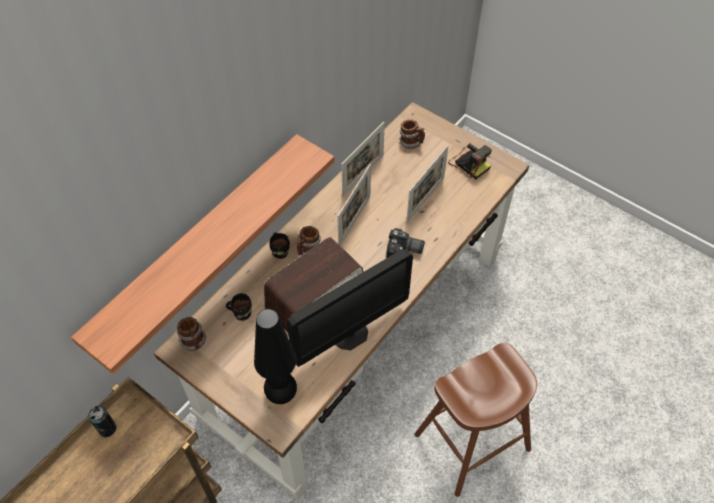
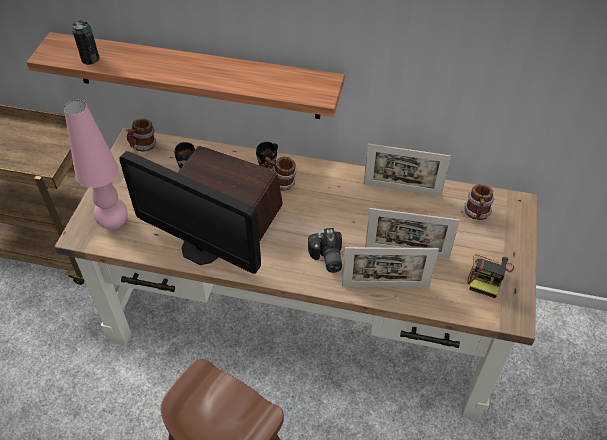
camera: 65 degrees right, 5 degrees down
(107, 428) = (46, 131): can -> can (90, 59)
(281, 394) = (113, 223): black table lamp -> pink table lamp
(354, 221) = (339, 204): picture frame -> picture frame (385, 286)

